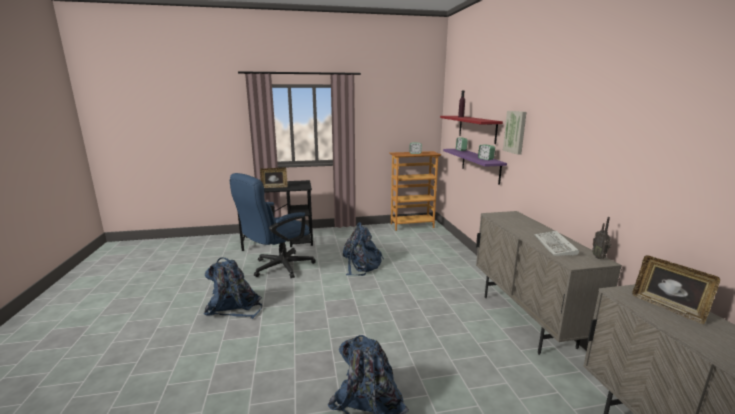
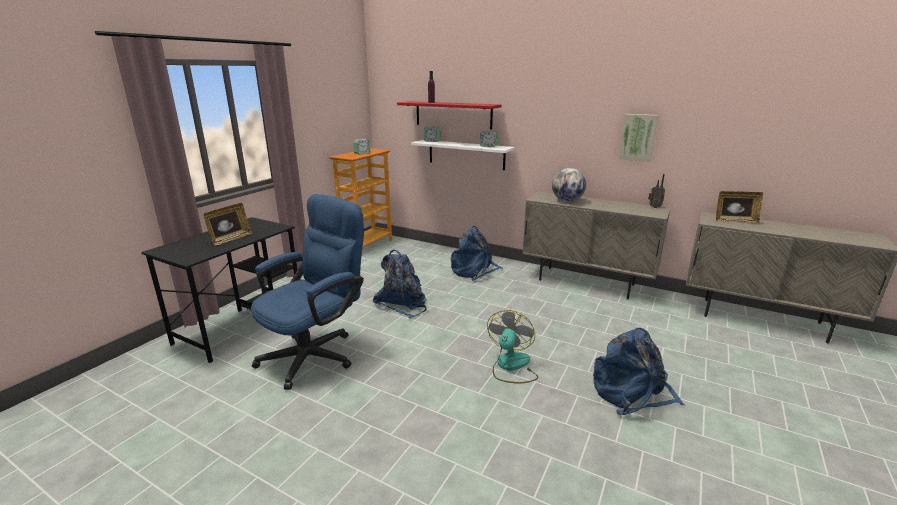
camera: 50 degrees left, 5 degrees up
(234, 307) = (366, 419): blue backpack -> blue backpack (474, 271)
(277, 268) = (316, 353): blue office chair -> blue office chair turned 135 degrees counterclockwise
(338, 332) = (511, 366): none -> fan
(480, 165) = (466, 154): purple shelf -> white shelf
(515, 132) = (524, 114): picture -> picture (638, 137)
(516, 224) = (567, 201): none -> globe
(556, 246) = (624, 208): keyboard -> none

